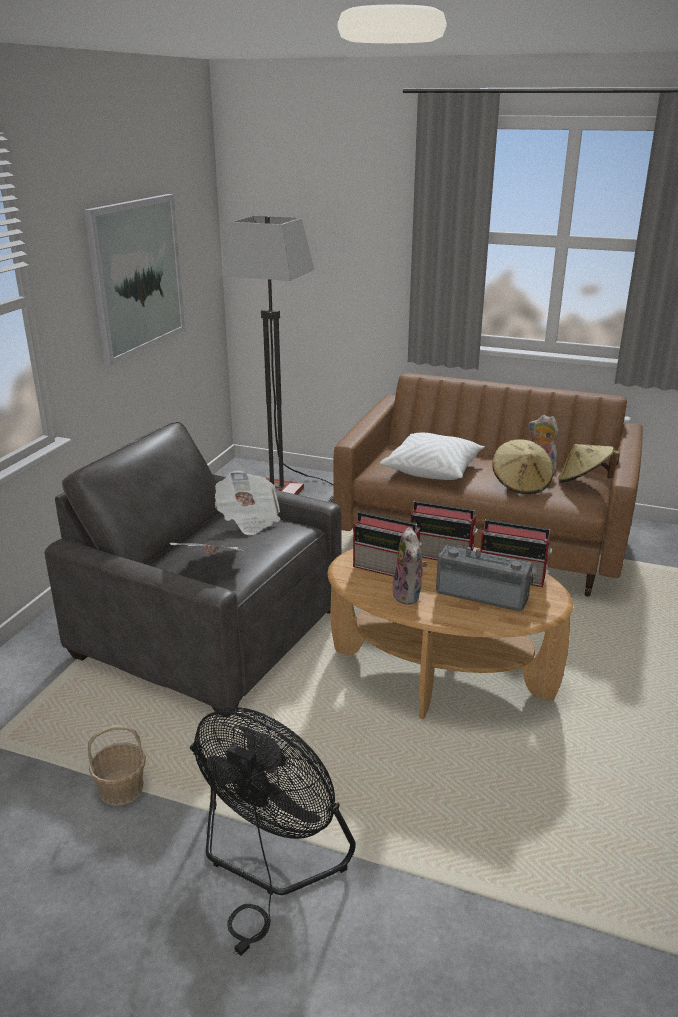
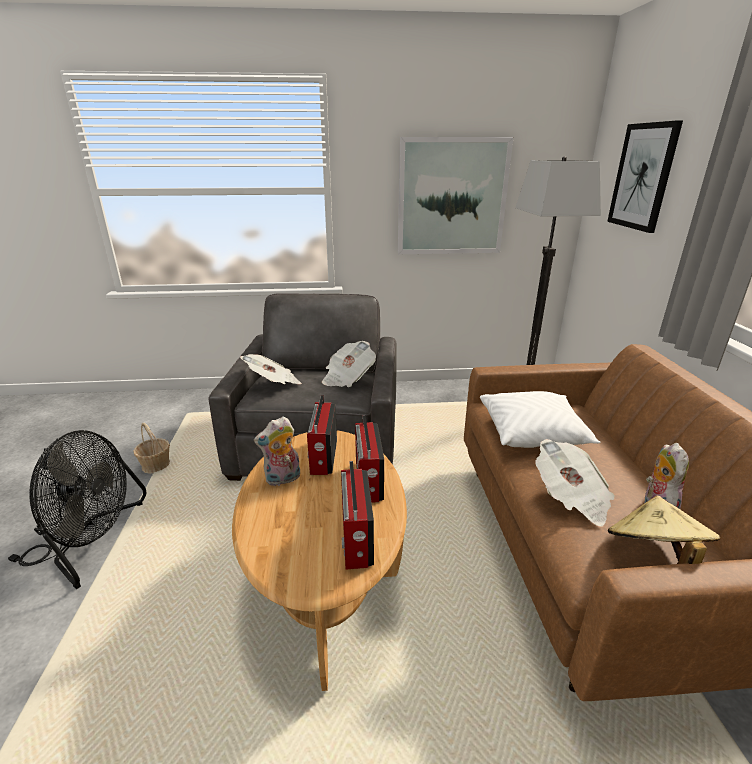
camera: 65 degrees right, 0 degrees up
(315, 226) = (642, 177): none -> picture
(483, 594) = (307, 524): radio -> none
(521, 484) = (571, 498): beige hat -> newspaper

